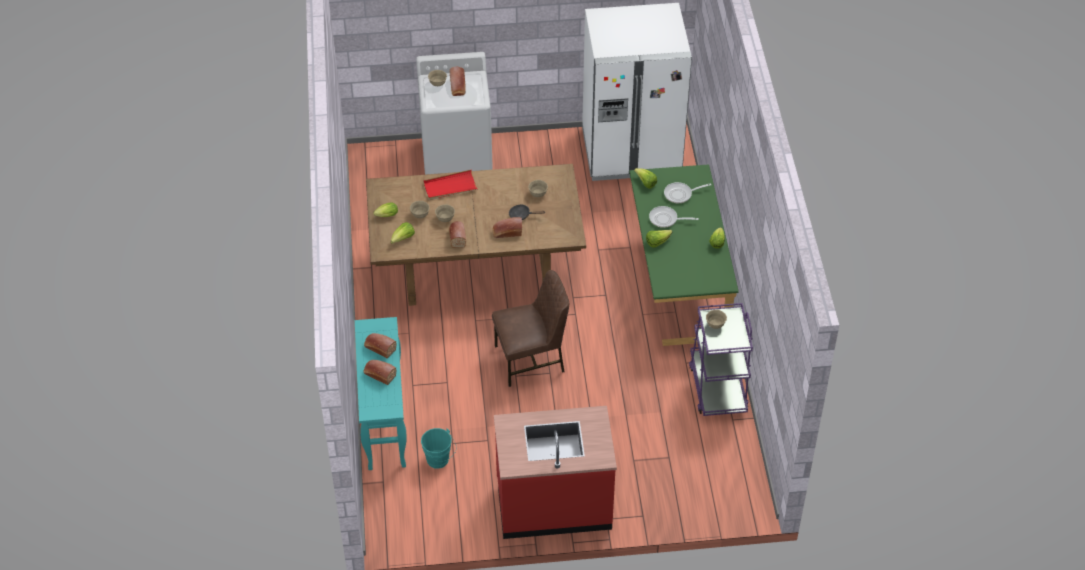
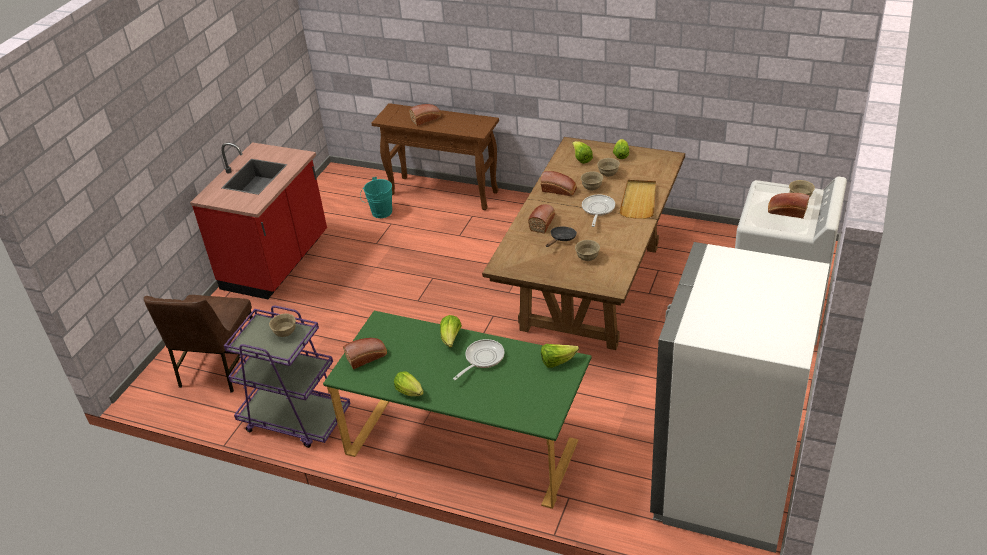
camera: 120 degrees right, 10 degrees down
(379, 348) = (455, 124): bread -> bread (367, 357)
(384, 422) = (444, 193): turquoise console table -> brown console table
(450, 187) = (639, 201): red tray -> beige tray
(531, 359) = (444, 293): brown chair -> brown chair (218, 367)
(680, 194) = (515, 387): frying pan -> frying pan (597, 210)

